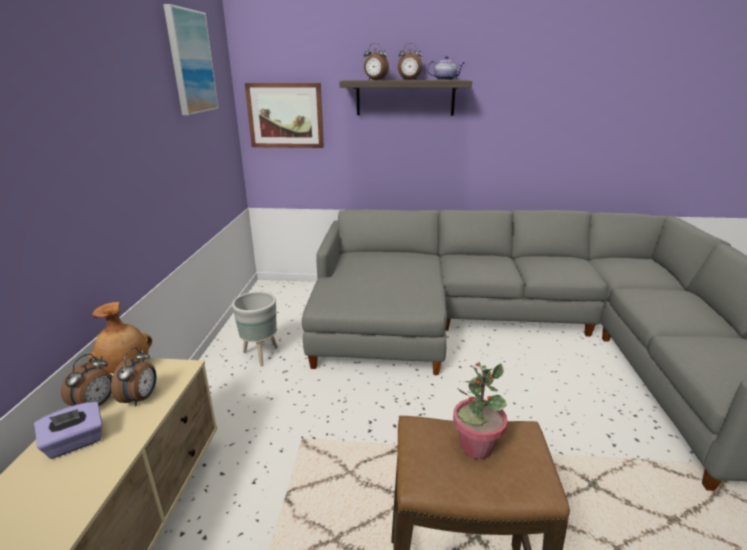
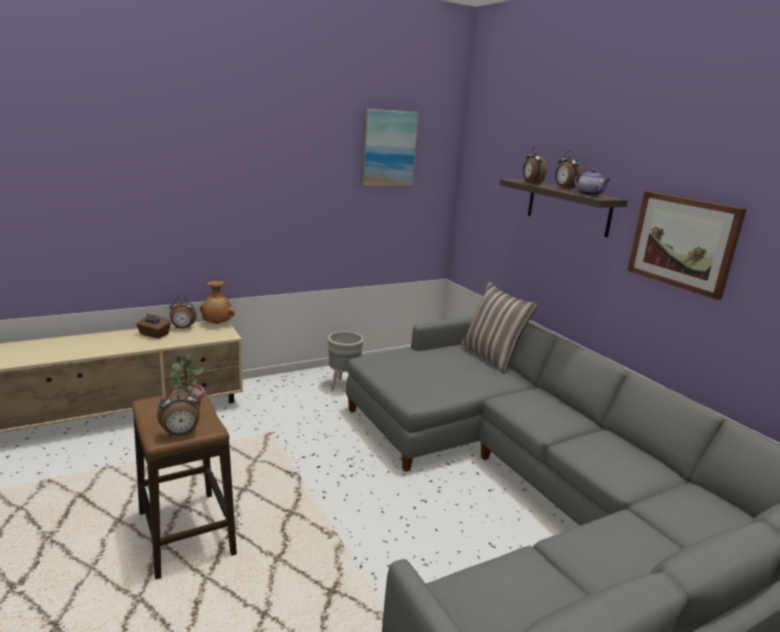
camera: 55 degrees right, 5 degrees down
(75, 442) = (154, 334): purple tissue box -> brown tissue box
(141, 398) = (195, 335): alarm clock -> alarm clock (180, 434)
(285, 115) = (481, 203): picture -> picture (683, 242)
(384, 251) = (492, 357): none -> pillow

